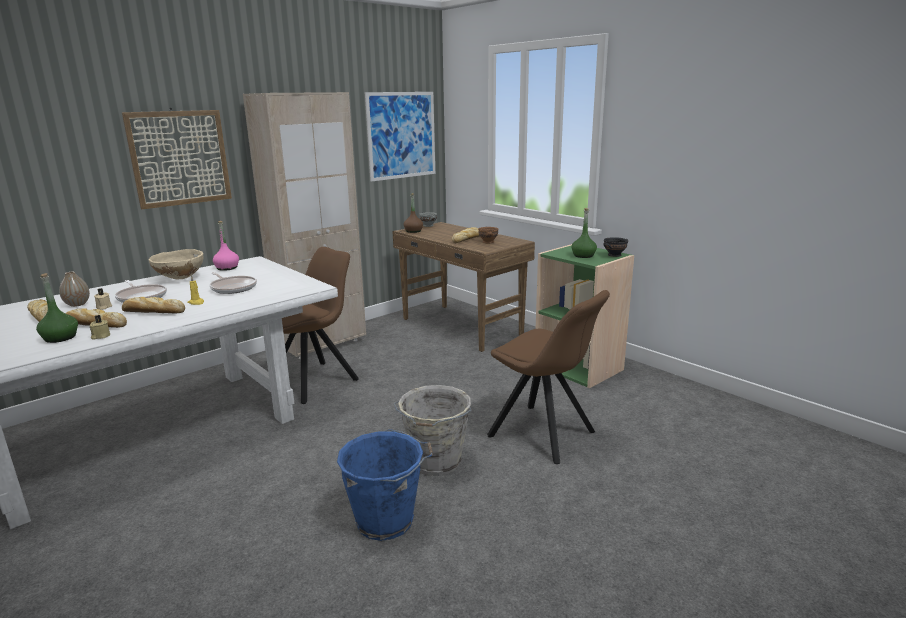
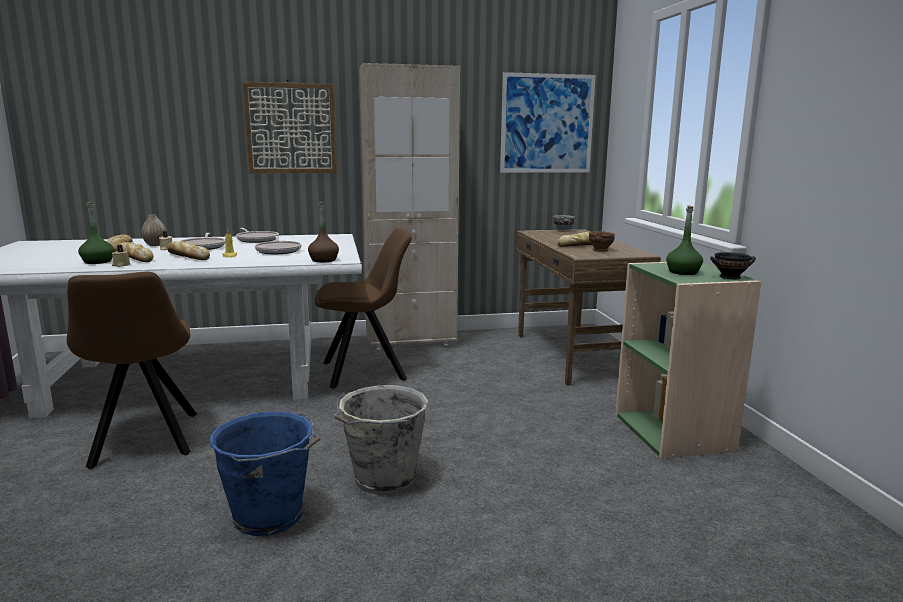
camera: 30 degrees right, 5 degrees down
(180, 278) = (257, 240): beige bowl -> frying pan
(227, 268) = (306, 238): pink bottle -> none
(413, 231) = (536, 233): brown bottle -> brown bottle (323, 260)
(542, 434) = (536, 490): brown chair -> brown chair (144, 440)

